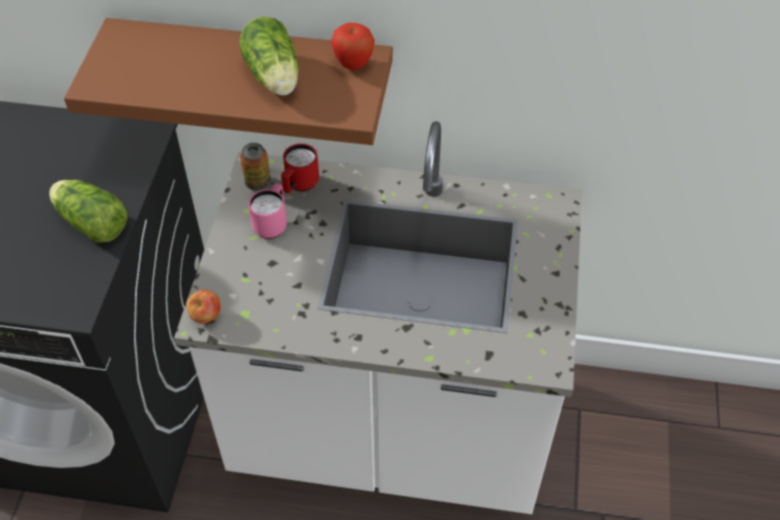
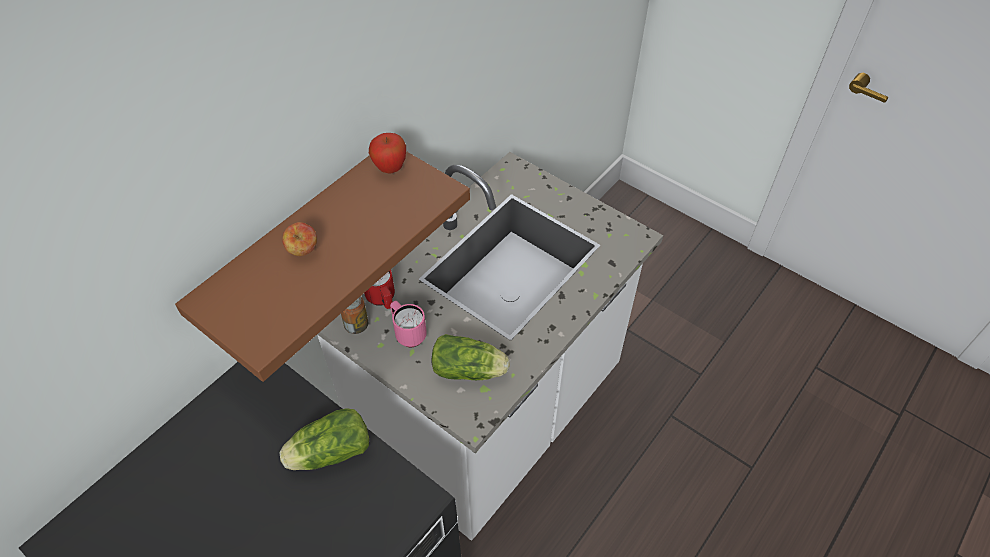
camera: 60 degrees left, 0 degrees up
(206, 316) = (469, 416): apple -> apple (303, 250)
(274, 78) = (364, 219): lettuce -> lettuce (471, 370)

